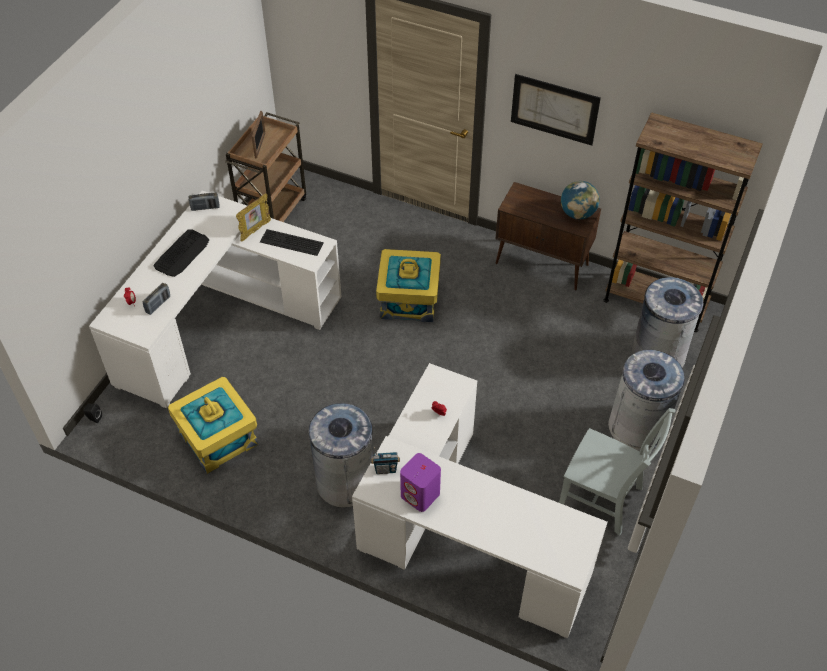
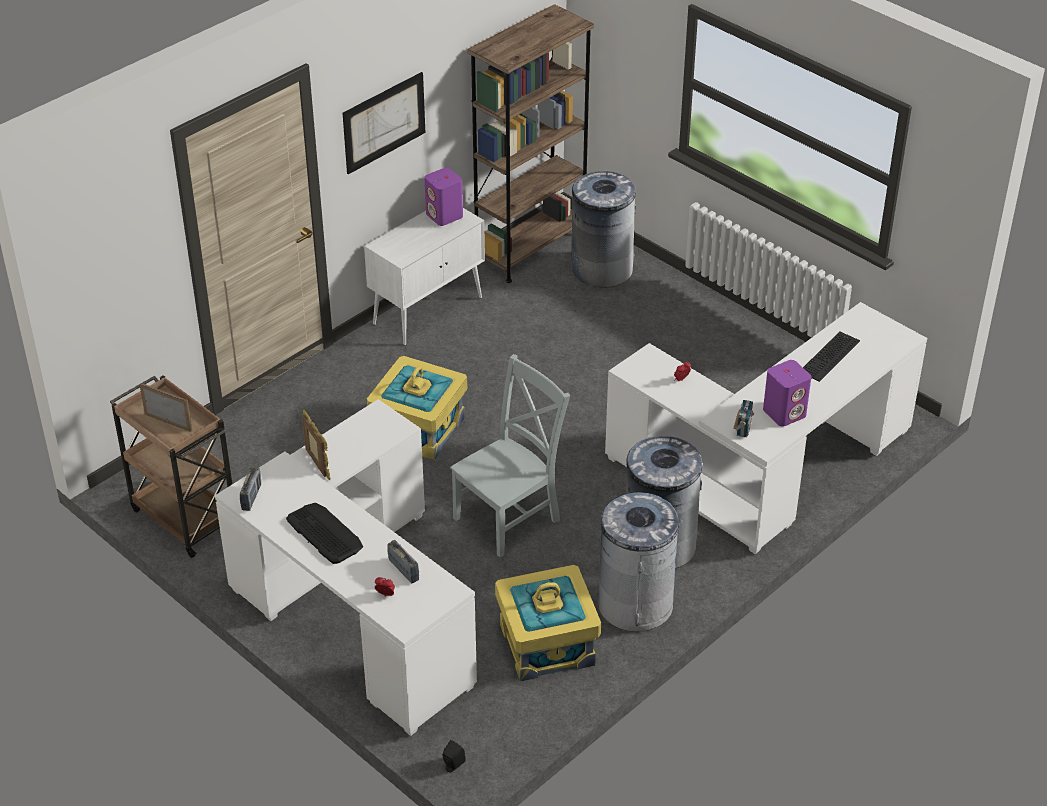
camera: 70 degrees left, 10 degrees down
(290, 243) = (359, 438): keyboard -> keyboard (830, 357)
(542, 264) = (428, 310): brown cabinet -> white cabinet
(577, 213) = (444, 215): globe -> purple speaker
(604, 499) = (762, 360): grey chair -> grey chair (510, 517)
(637, 427) = (686, 312): grey trash can -> grey trash can (635, 604)

